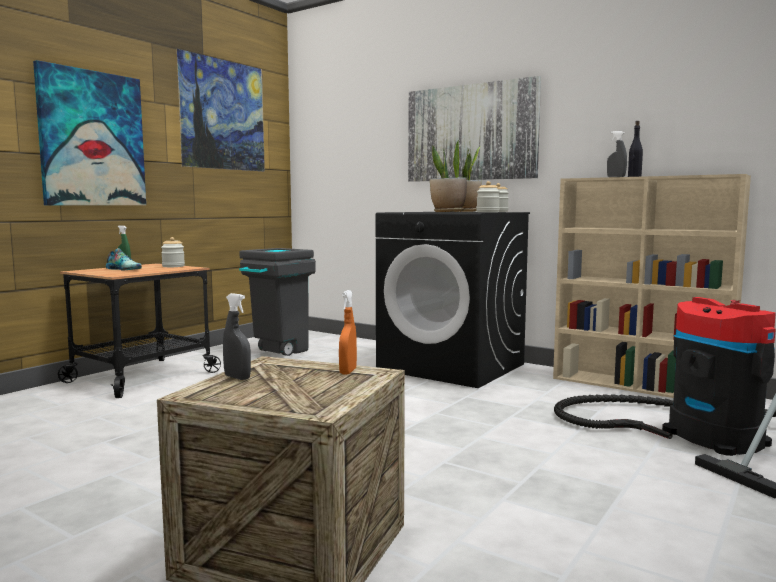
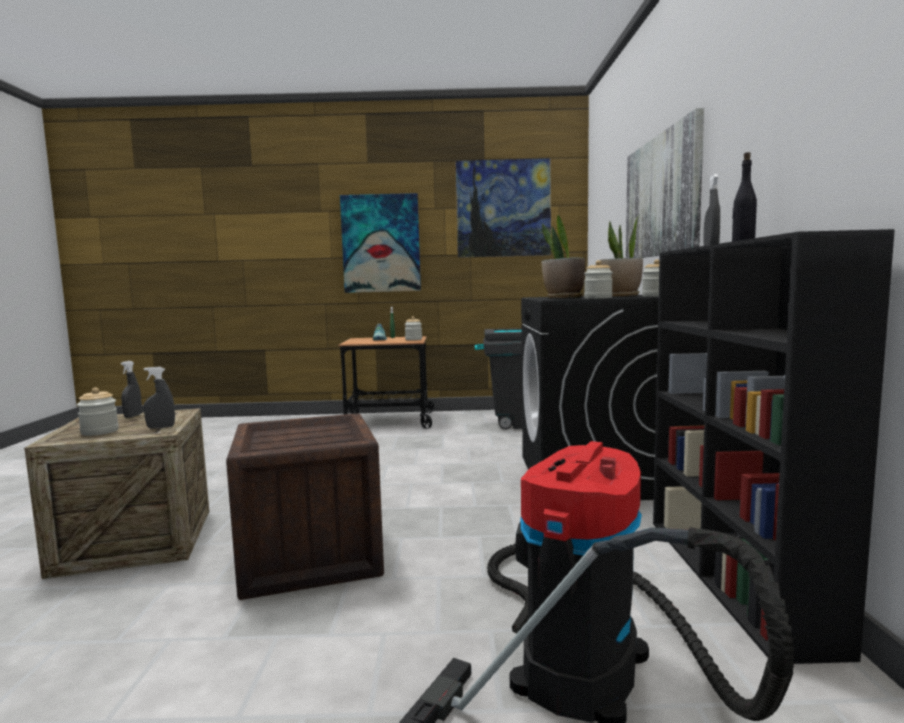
camera: 55 degrees right, 0 degrees up
(311, 392) = (100, 432): none -> jar
(348, 371) = (161, 427): orange spray bottle -> grey spray bottle
(473, 472) = (310, 556): none -> crate
(641, 386) = (735, 579): beige bookcase -> black bookcase

